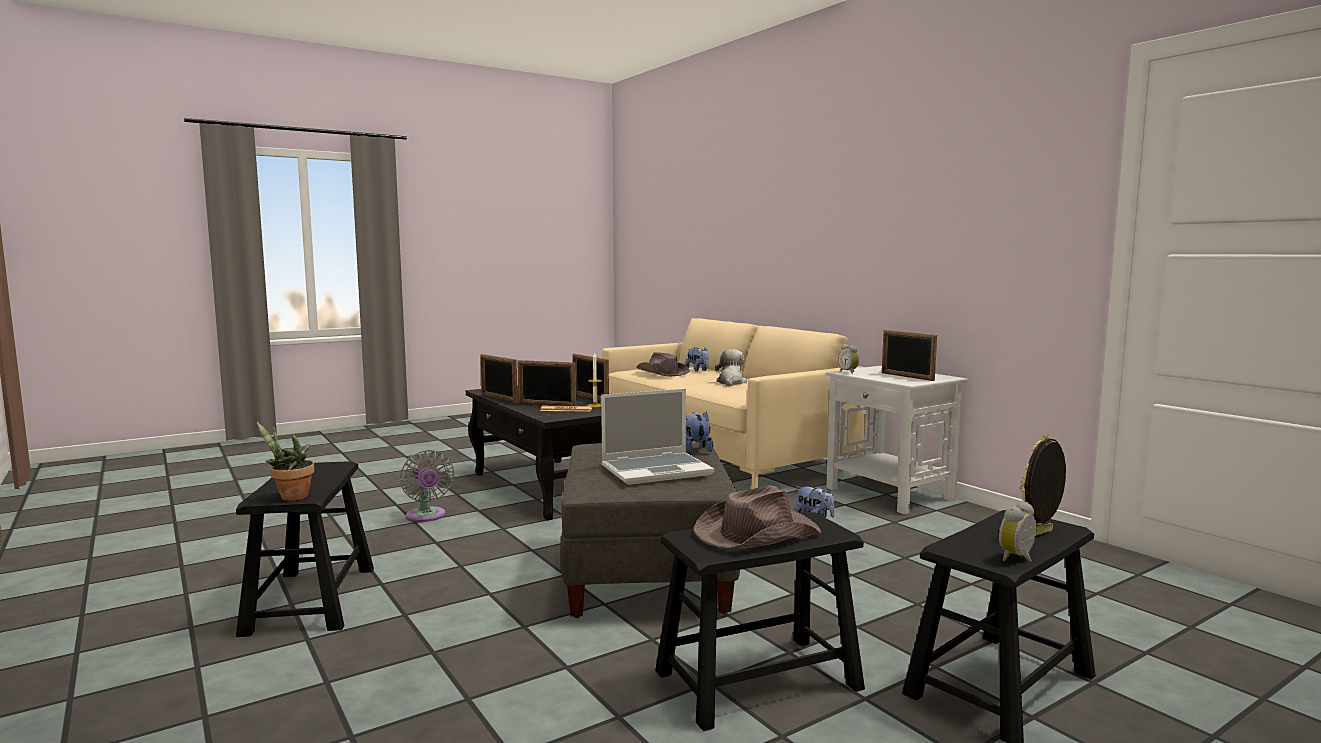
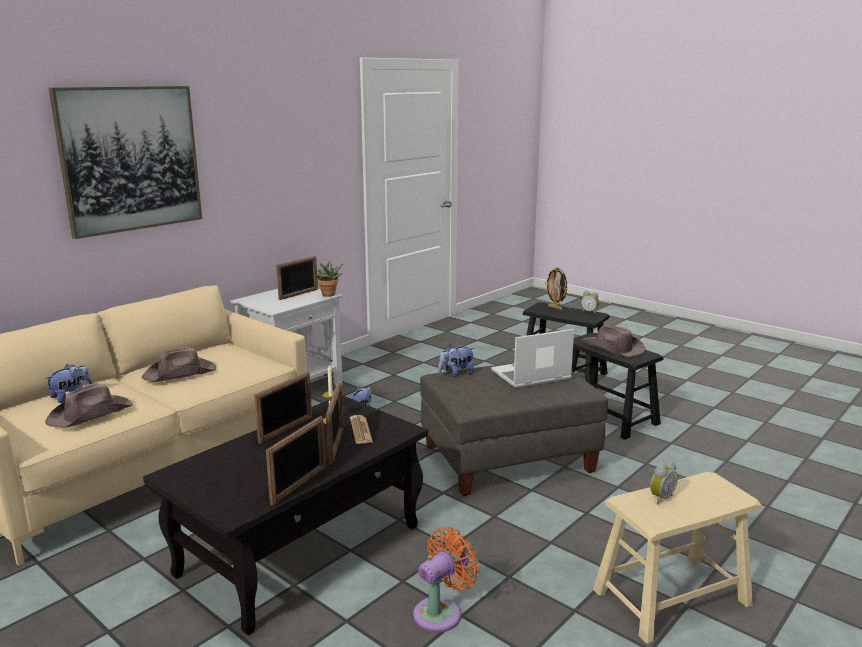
camera: 105 degrees left, 10 degrees up
(290, 497) = (720, 486): potted plant -> potted plant (329, 295)
(311, 600) = (671, 597): black stool -> beige stool
(426, 517) = (441, 612): grey fan -> orange fan
(657, 470) = (530, 376): laptop -> laptop turned 75 degrees counterclockwise
(731, 382) = (180, 373): plush toy -> brown hat
(819, 204) = (130, 159): none -> picture
(849, 372) = (278, 307): alarm clock -> alarm clock (660, 498)

